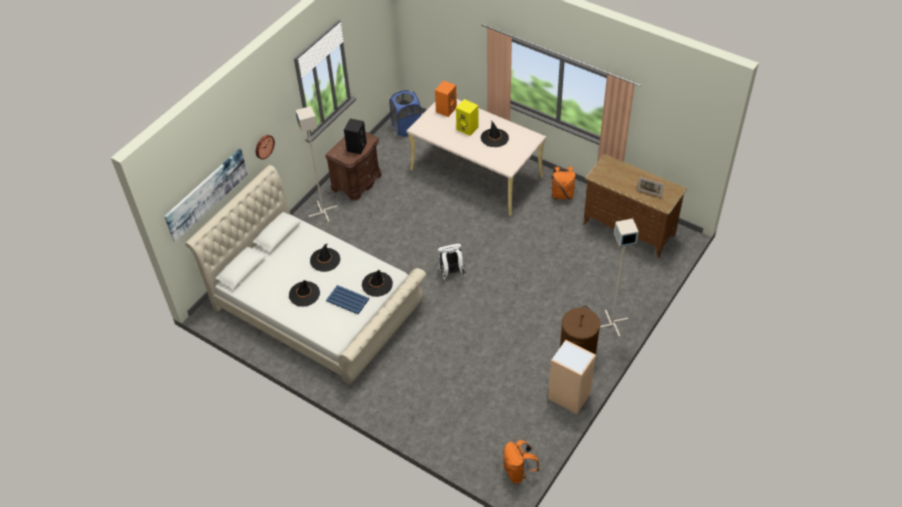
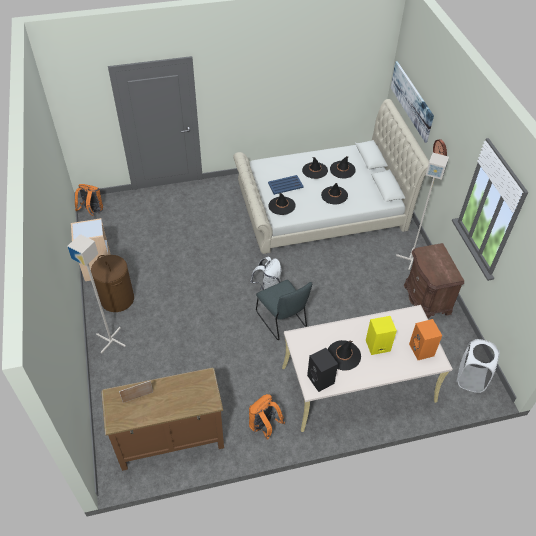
camera: 130 degrees right, 0 degrees up
(282, 277) = (342, 170): none -> black hat
(356, 146) = (433, 265): black speaker -> black speaker (321, 380)
(407, 128) = (471, 378): blue laundry basket -> white laundry basket
(473, 242) = (282, 321): none -> grey chair

